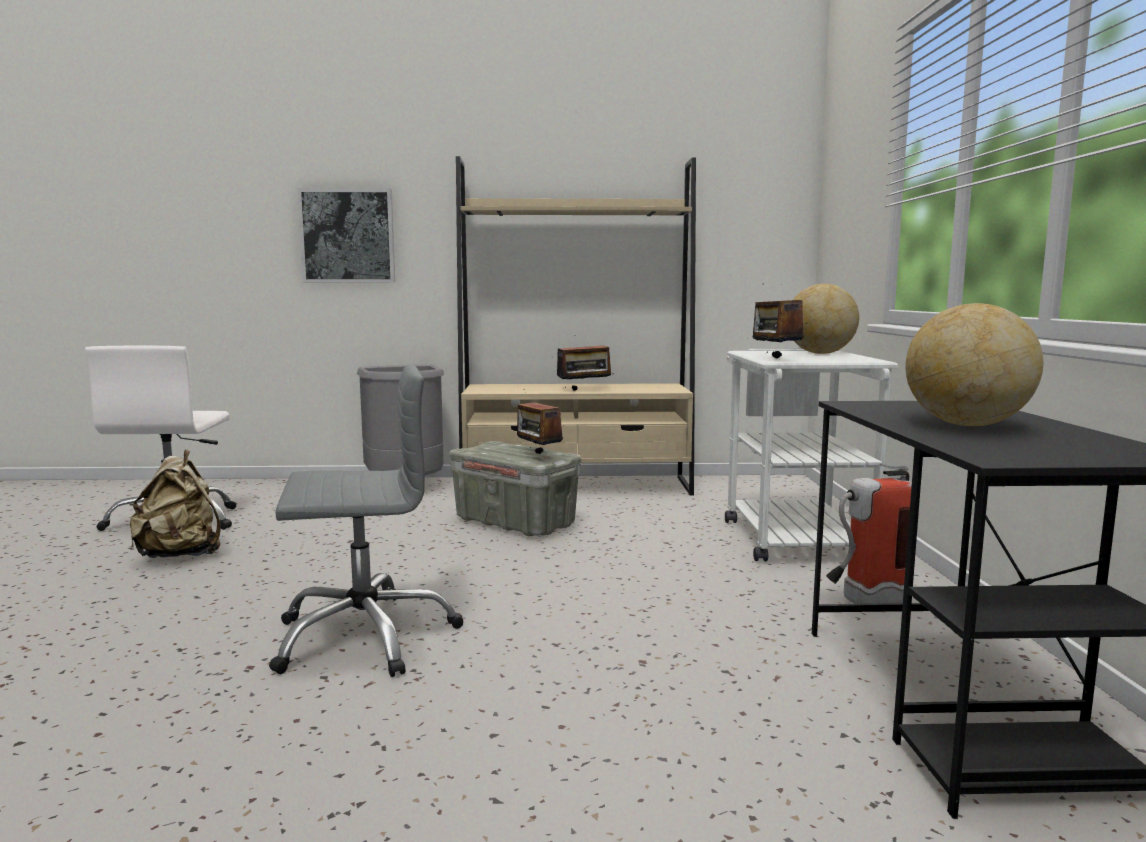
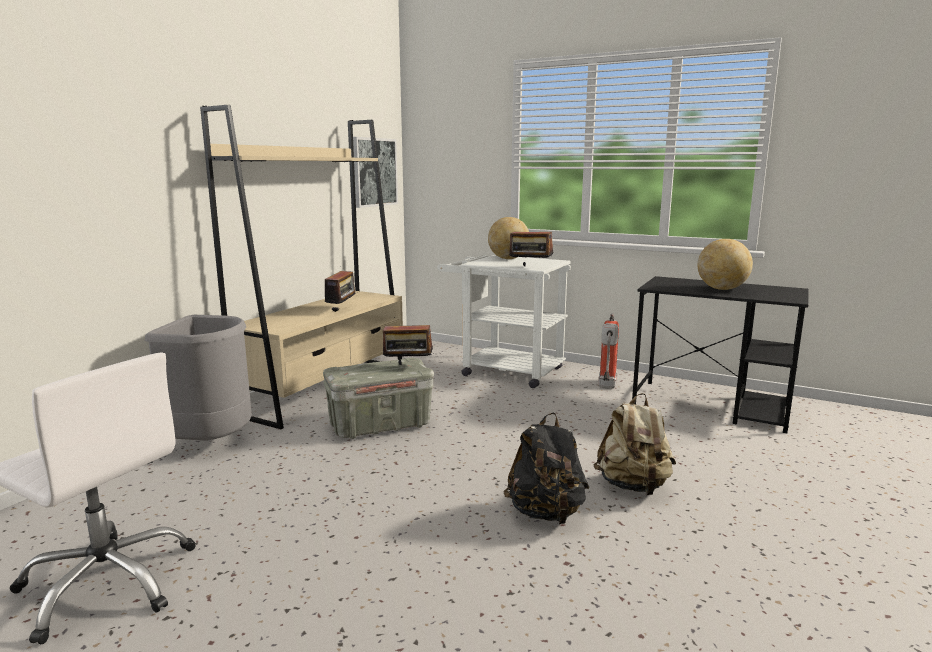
camera: 60 degrees left, 5 degrees up
(180, 555) = (249, 582): beige backpack -> beige backpack (633, 486)
(347, 236) = (84, 184): picture -> picture (374, 172)
(365, 636) = (546, 513): grey office chair -> black backpack

